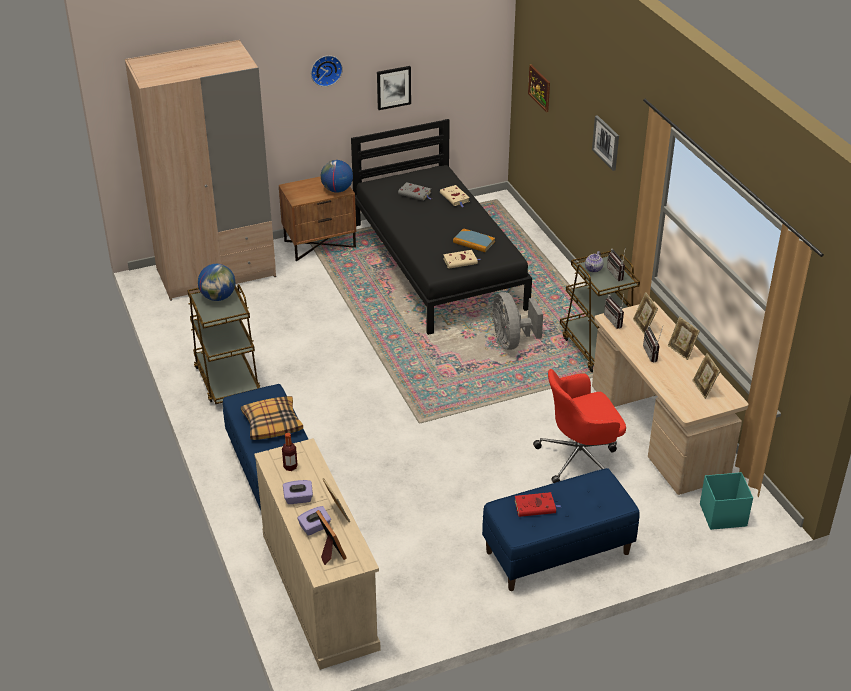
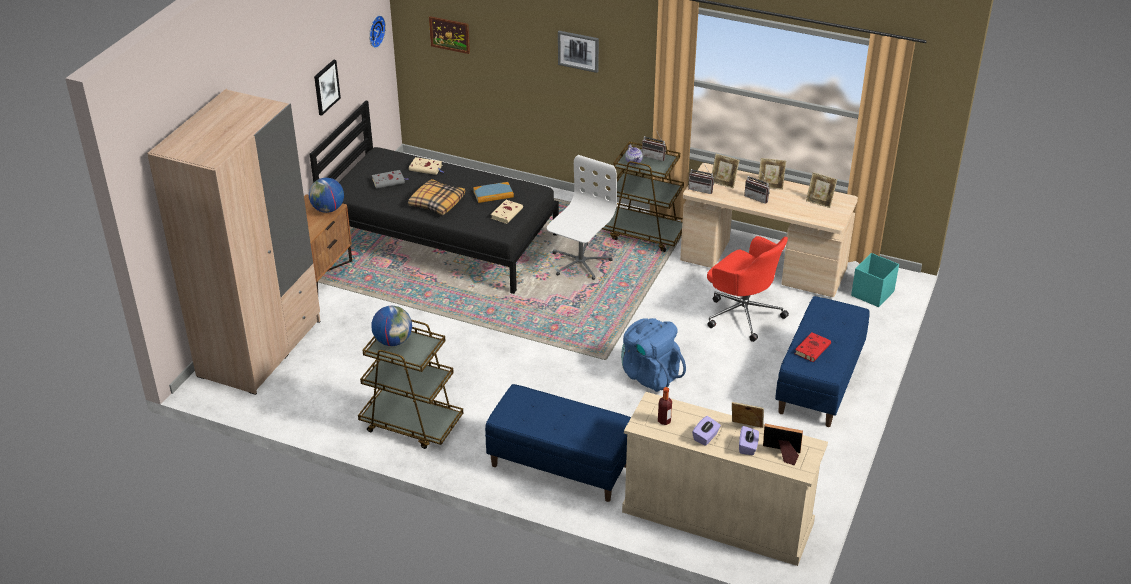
camera: 45 degrees left, 0 degrees up
(272, 423) = (555, 415): pillow -> pillow (436, 202)
(325, 69) = (282, 91): wall clock -> wall clock (375, 31)
(434, 455) = (649, 374): none -> blue backpack
(511, 341) = (580, 262): grey fan -> white office chair
(580, 458) = (743, 313): red office chair -> red office chair turned 75 degrees counterclockwise

